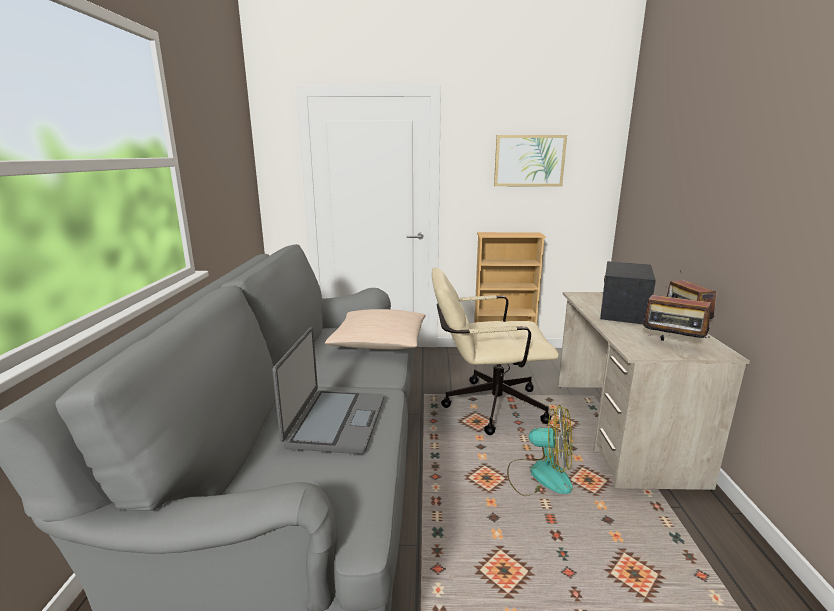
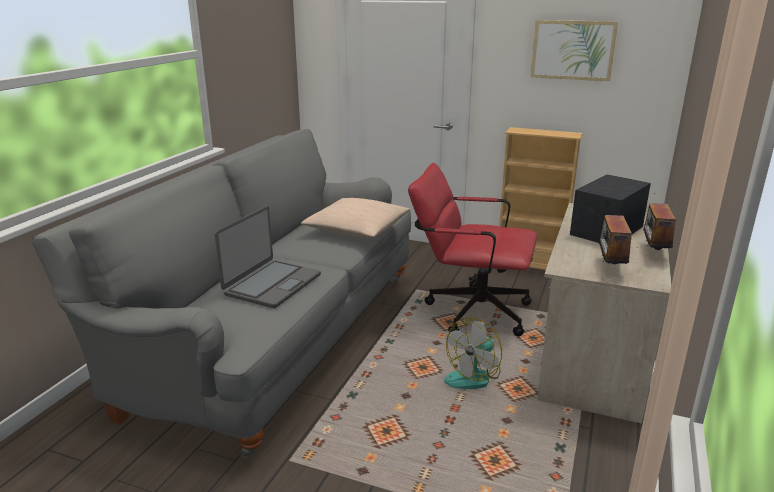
camera: 20 degrees right, 5 degrees up
(485, 406) = (469, 310): beige office chair -> red office chair
(540, 475) = (474, 376): fan -> fan turned 90 degrees clockwise
(672, 344) = (610, 268): radio -> radio turned 45 degrees clockwise

